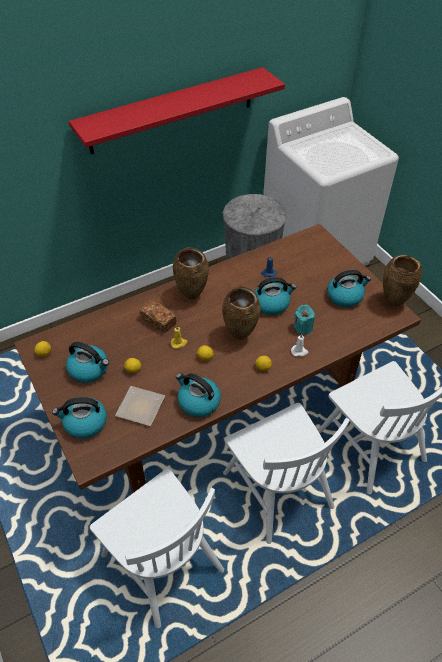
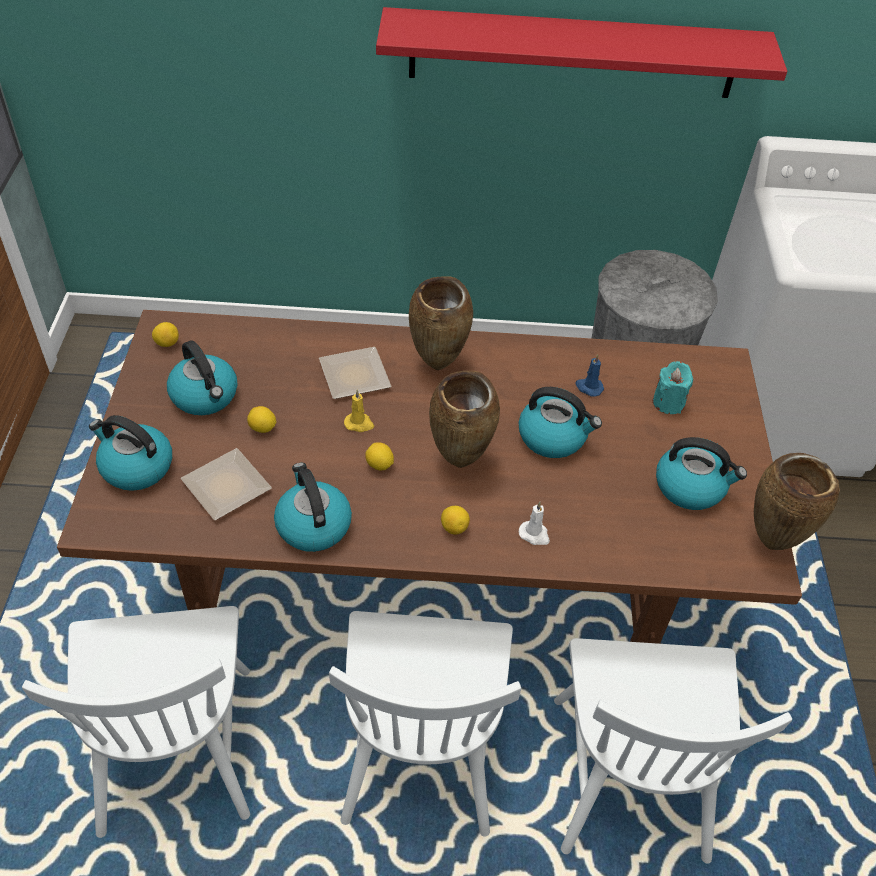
camera: 30 degrees right, 0 degrees up
(158, 321) = (357, 377): bread -> plate
(303, 328) = (573, 500): turquoise candle -> turquoise candle (668, 402)

